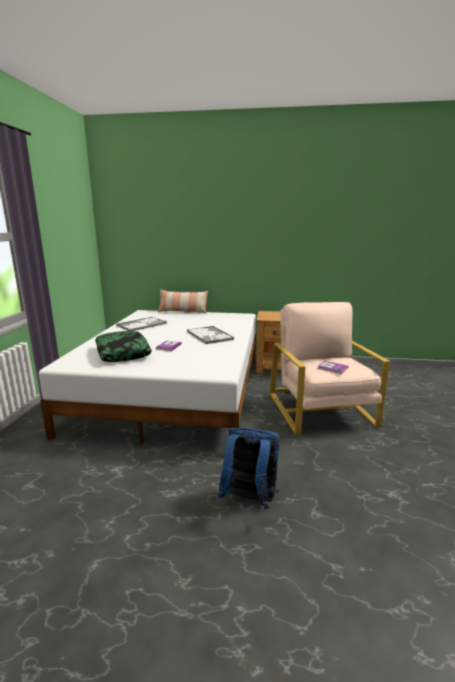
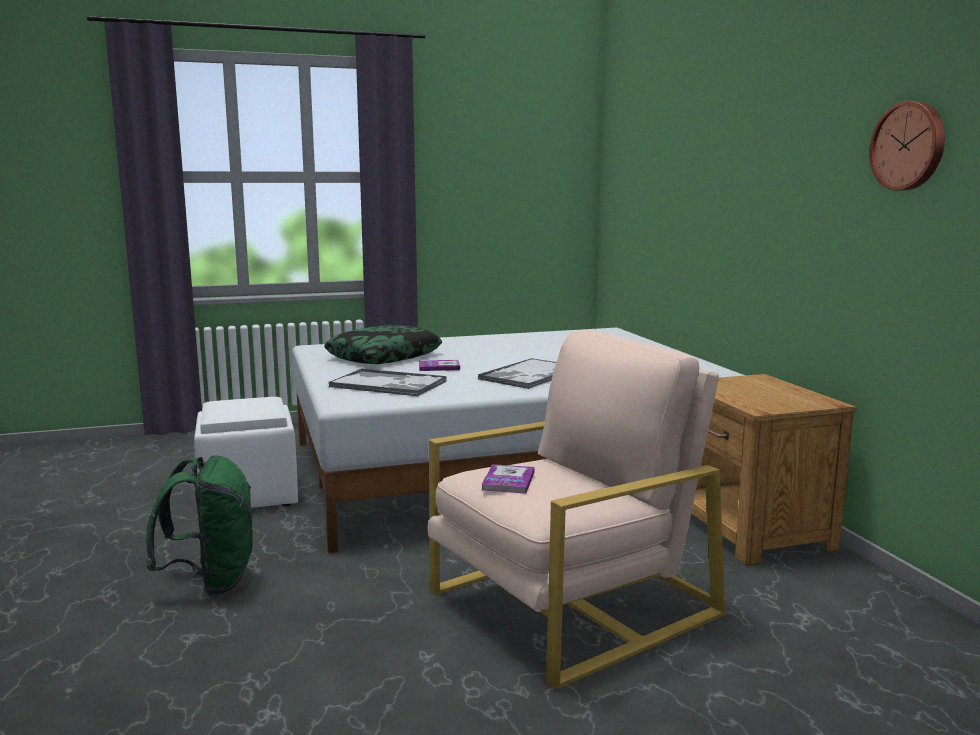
camera: 65 degrees right, 5 degrees down
(124, 471) = (250, 495): none -> white ottoman
(142, 324) = (532, 341): tray -> tray (389, 384)
(183, 311) = (657, 344): pillow -> none
(249, 500) = (211, 582): blue backpack -> green backpack
(321, 224) = (909, 146): none -> wall clock

